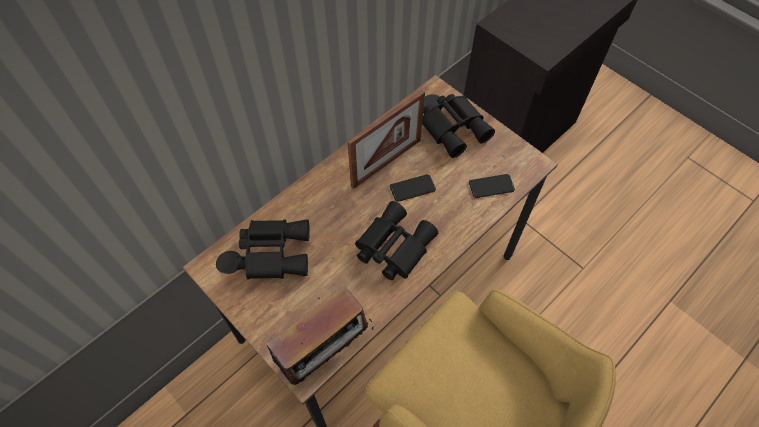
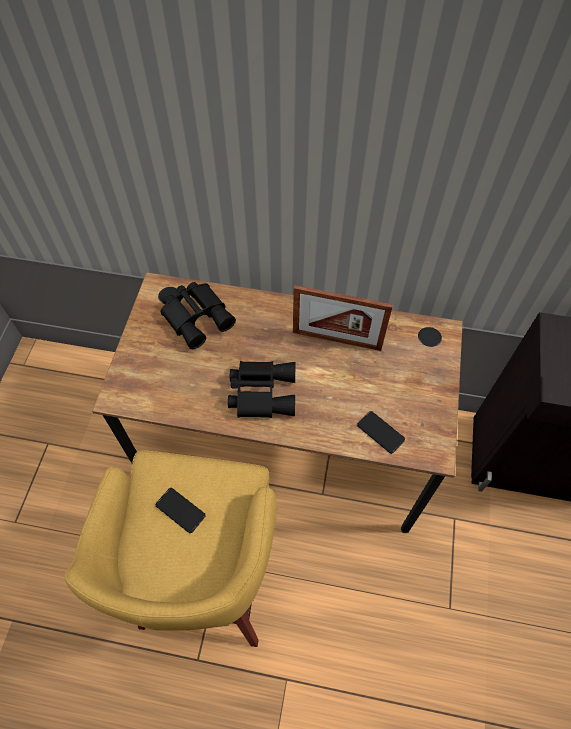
camera: 55 degrees right, 0 degrees up
(325, 351) = (140, 400): radio -> none
(412, 188) = (328, 373): phone -> phone (180, 510)
(455, 127) = (418, 368): black binoculars -> none

